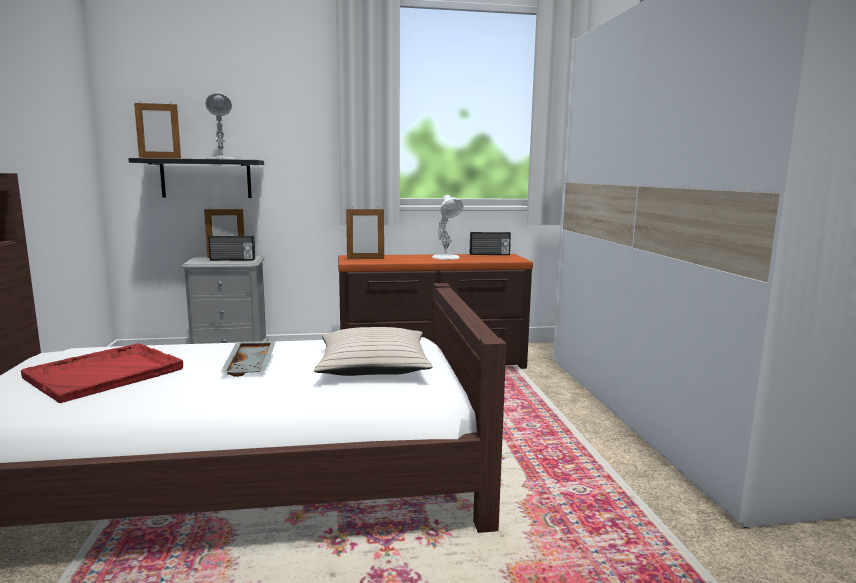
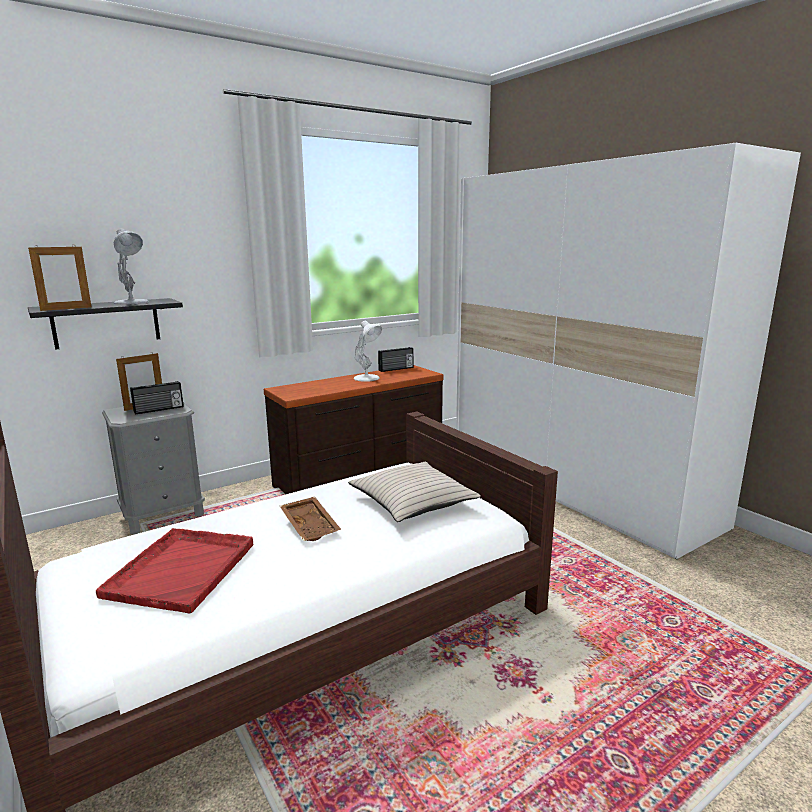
camera: 25 degrees left, 5 degrees up
(252, 365) = (311, 526): grey tray -> brown tray
(365, 259) = (299, 390): picture frame -> none

